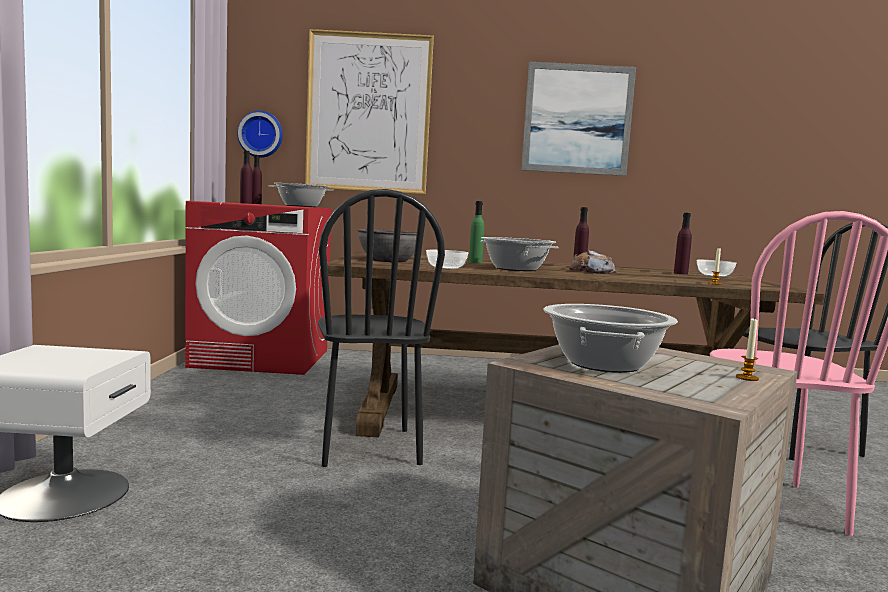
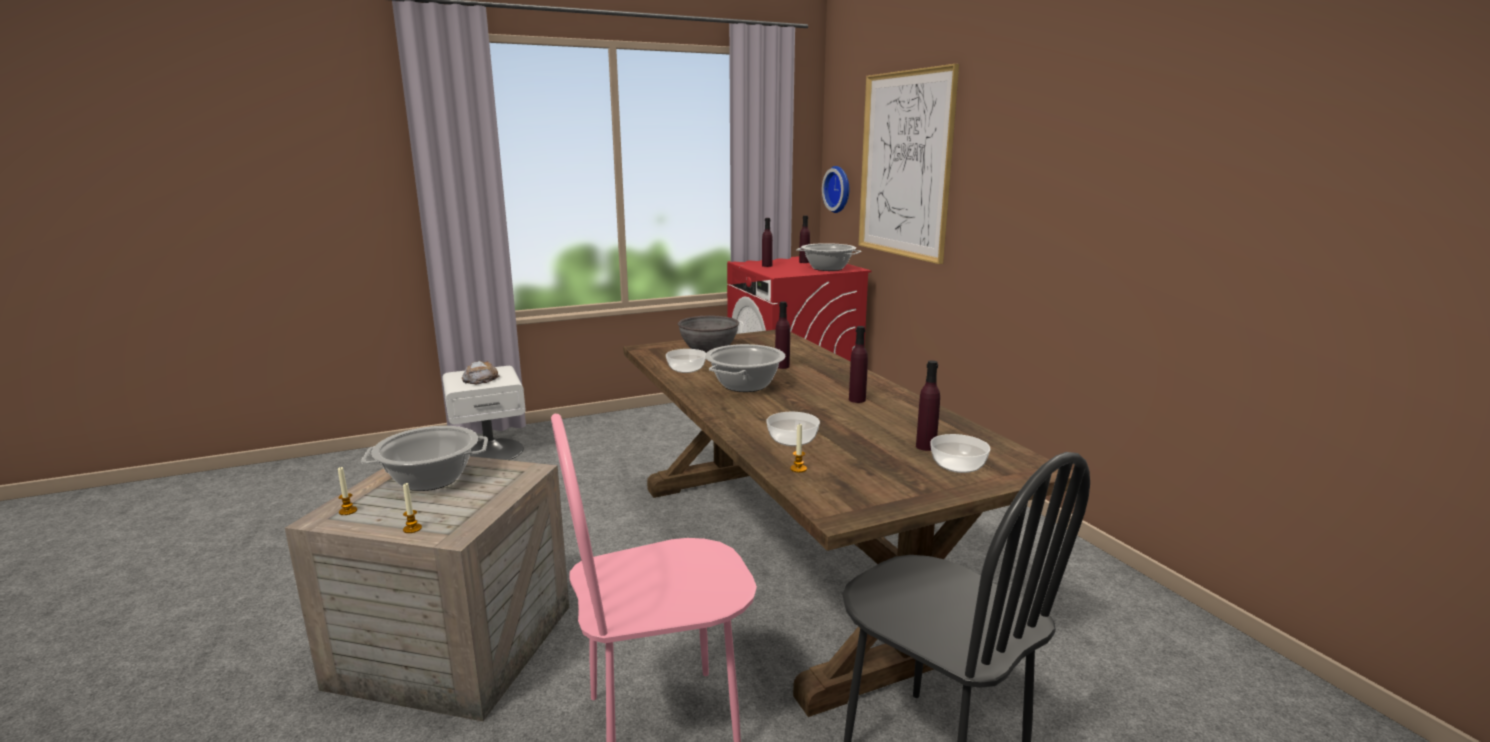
camera: 65 degrees right, 10 degrees up
(369, 447) = (628, 500): black chair -> none
(475, 262) = (782, 366): green bottle -> purple bottle
(577, 119) = (1106, 167): picture -> none
(592, 271) = (807, 409): bread -> bread (480, 379)
(658, 279) = (793, 440): none -> bowl
(692, 394) = (348, 511): none -> candle

